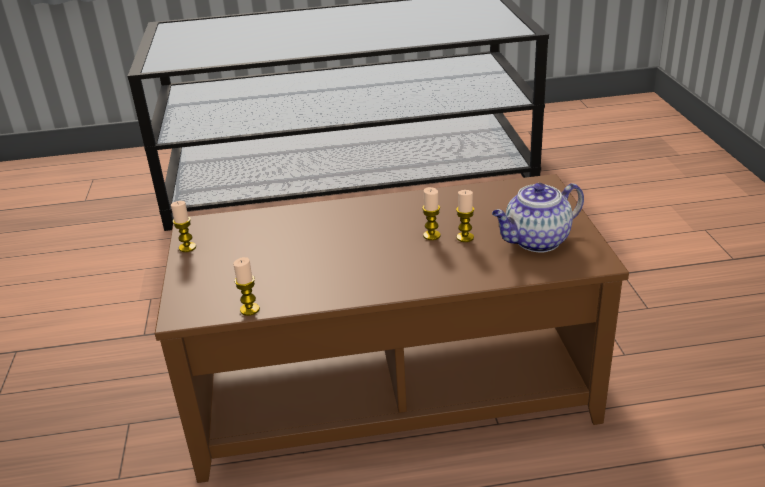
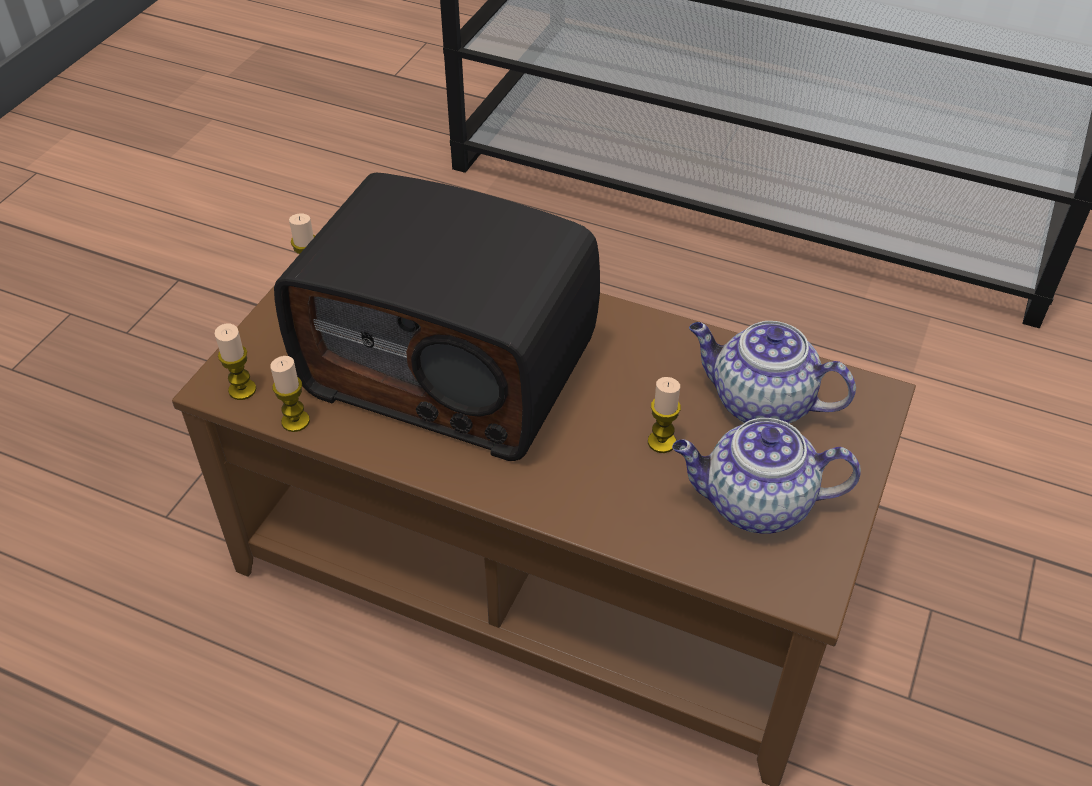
camera: 30 degrees right, 15 degrees up
(319, 252) = (453, 367): none -> radio
(431, 235) = (620, 414): candle -> candle (242, 390)
(495, 206) = (759, 403): none -> teapot

